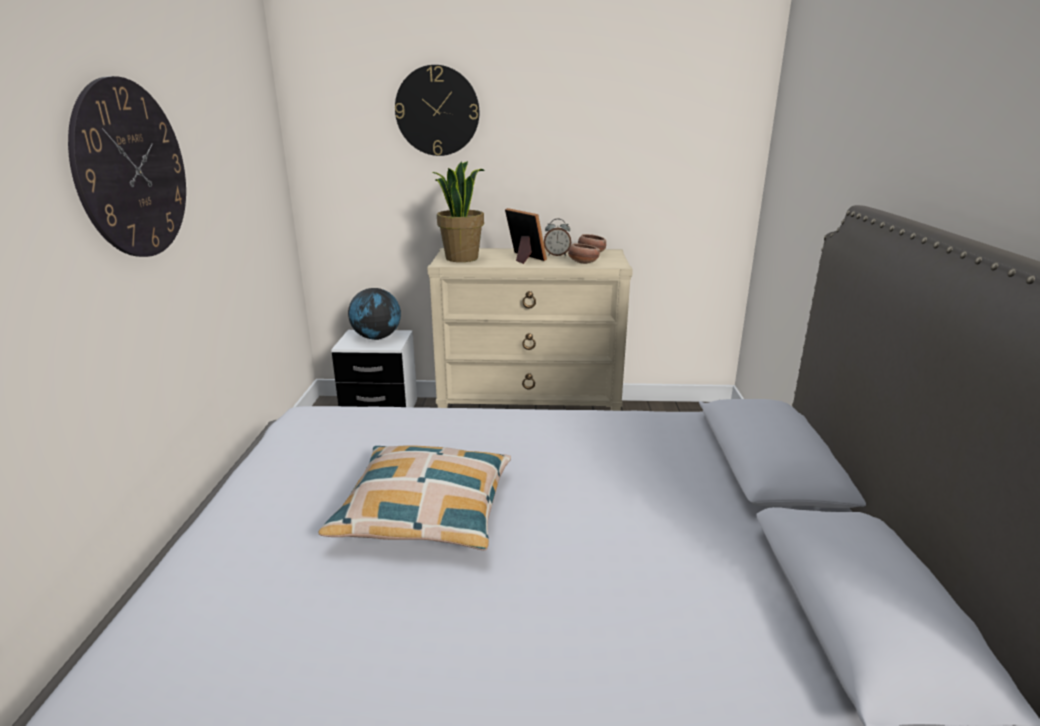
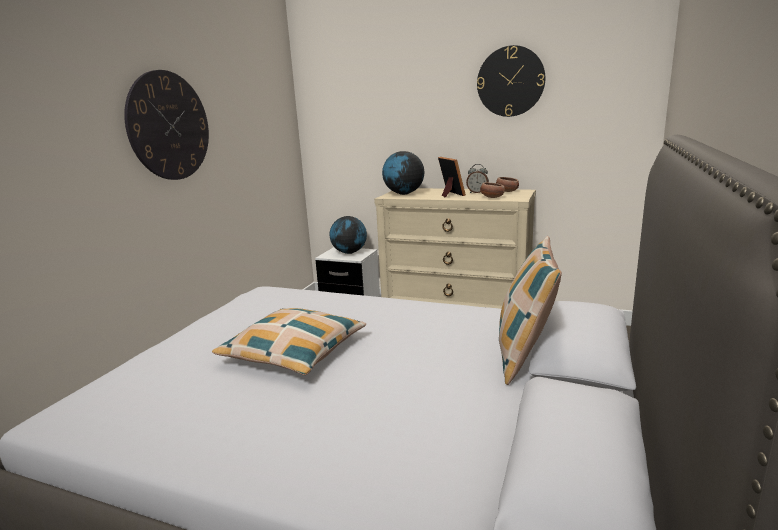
camera: 20 degrees right, 5 degrees down
(437, 111) = (395, 88): wall clock -> wall clock (510, 81)
(461, 258) = (403, 193): potted plant -> globe
(716, 476) = (525, 356): none -> pillow

